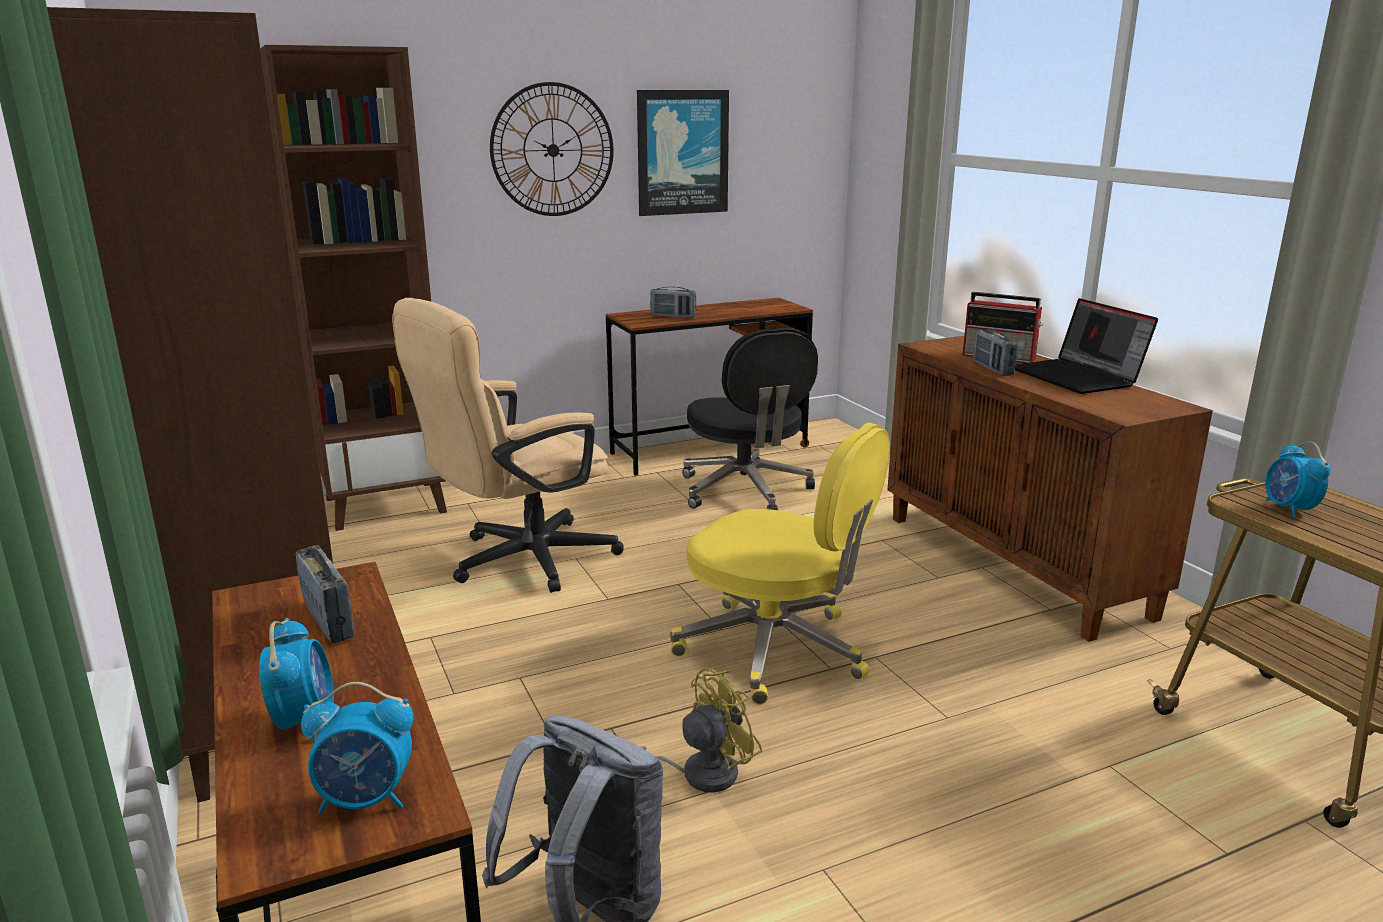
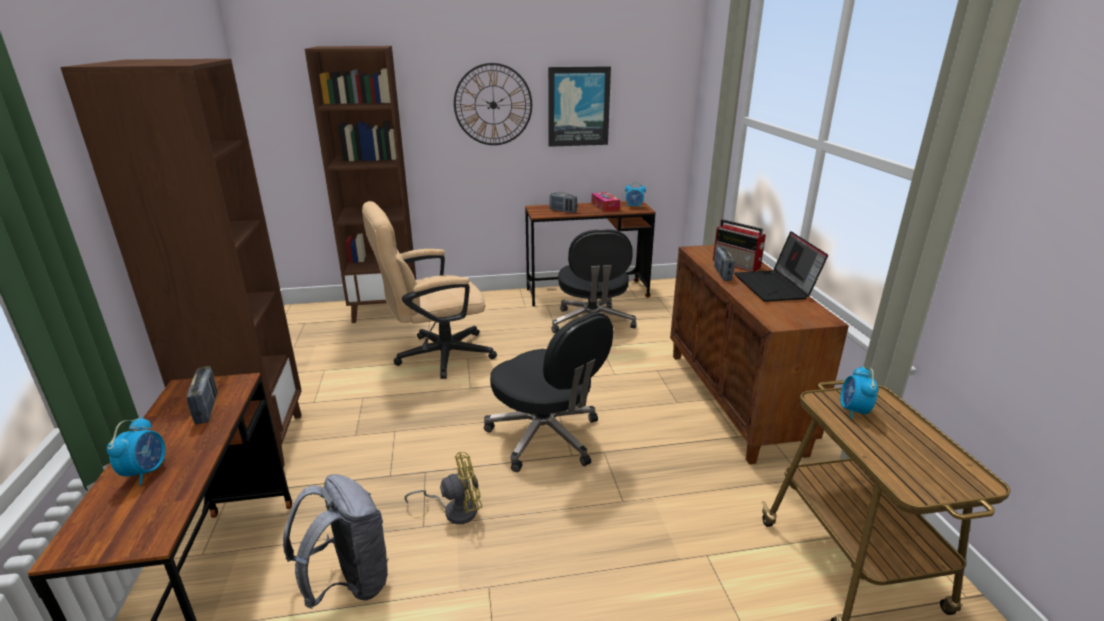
camera: 15 degrees right, 5 degrees up
(366, 799) = (134, 527): alarm clock -> alarm clock (634, 207)
(732, 308) = (605, 207): none -> tissue box
(776, 650) = (546, 437): yellow office chair -> black office chair

